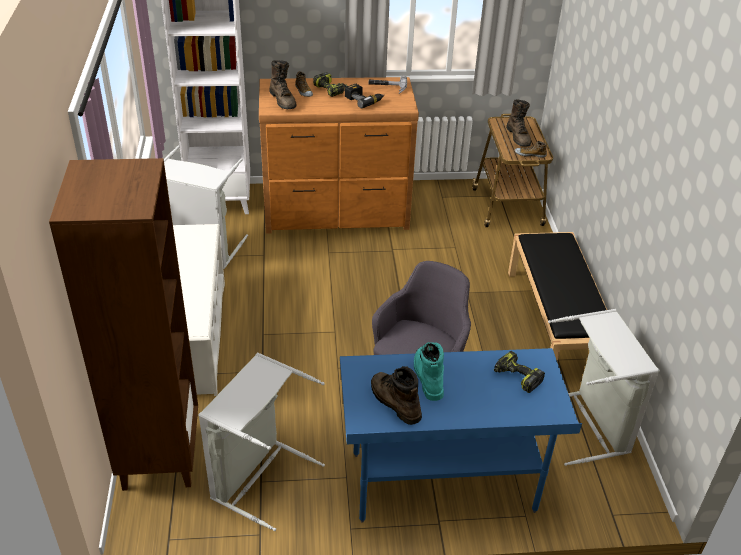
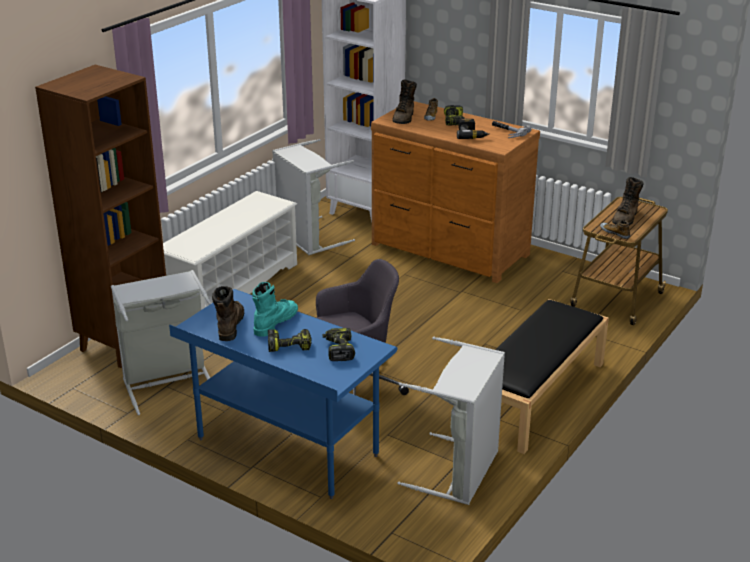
camera: 40 degrees right, 10 degrees down
(473, 395) = (290, 345): none -> power drill

